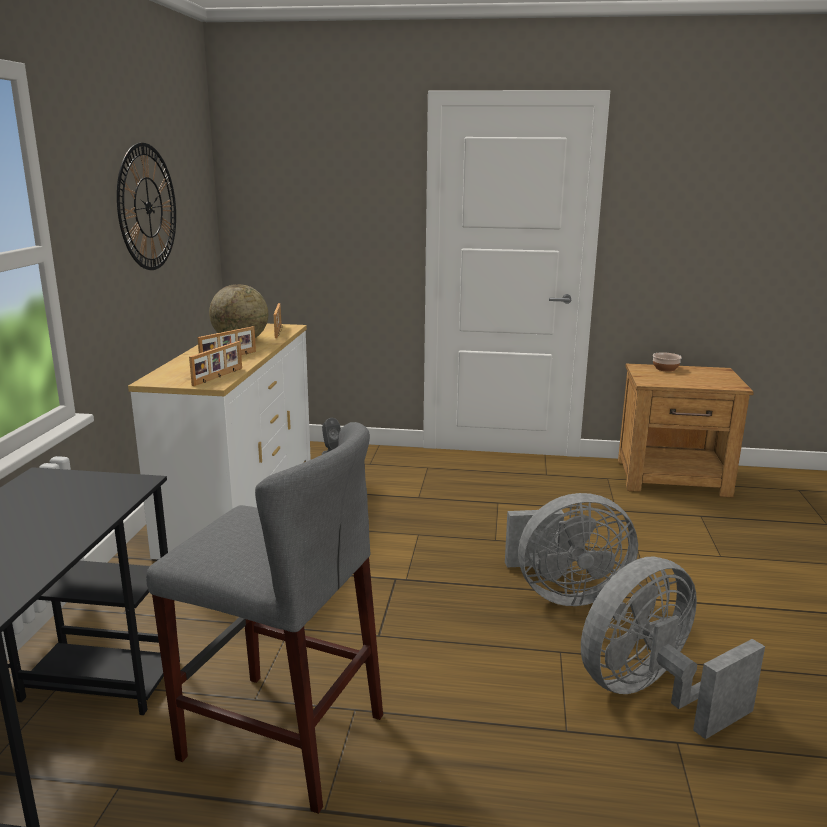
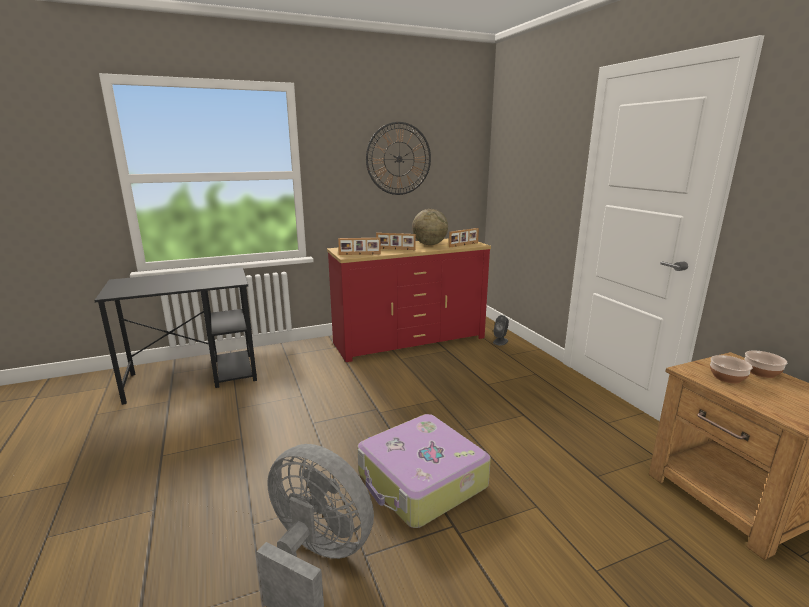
camera: 60 degrees right, 0 degrees up
(240, 503) = (409, 341): white dresser -> red dresser
(282, 736) = (212, 425): grey stool -> none
(564, 593) = (421, 481): grey fan -> suitcase
(667, 378) = (727, 378): none -> bowl

